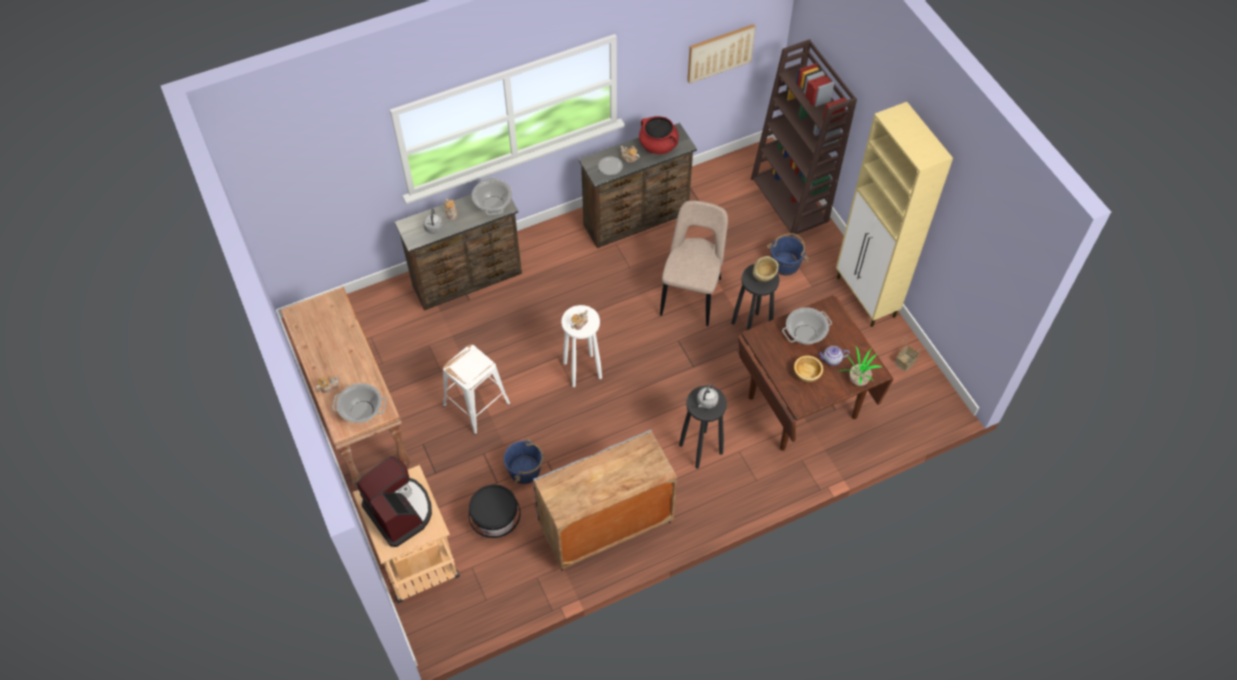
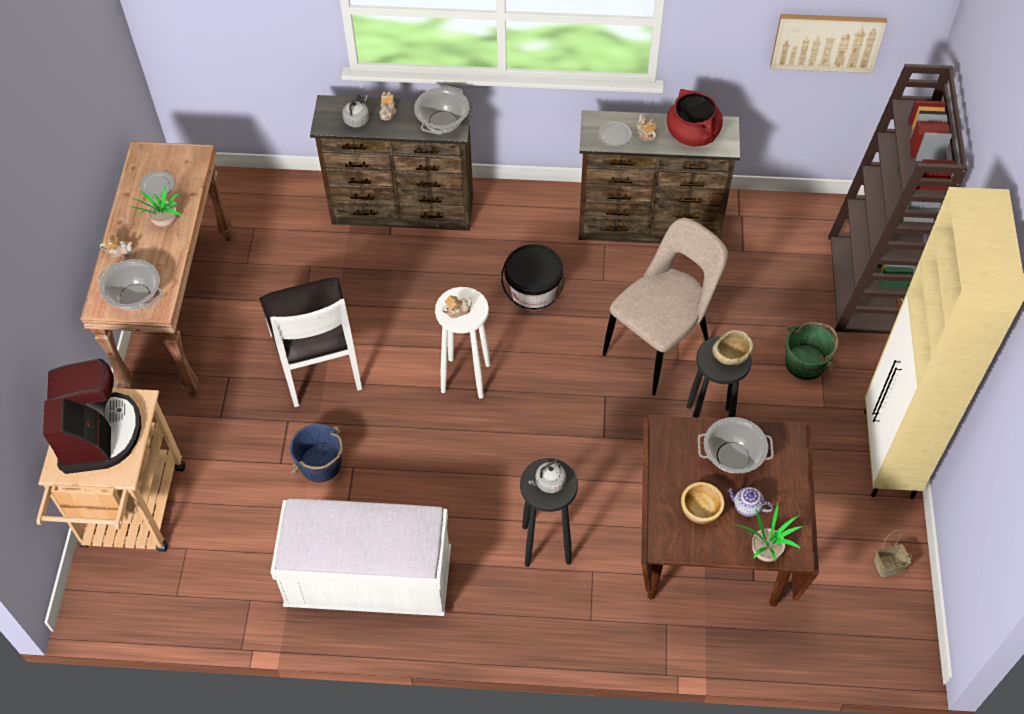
camera: 30 degrees right, 0 degrees up
(322, 330) = (157, 185): none -> plate
(347, 354) = (164, 223): none -> potted plant
(477, 405) = (318, 360): white stool -> white chair
(495, 521) = (249, 507): black bucket -> black bucket (533, 293)
(605, 526) = (369, 580): grey cabinet -> white bench
(785, 264) = (806, 363): blue bucket -> green bucket

